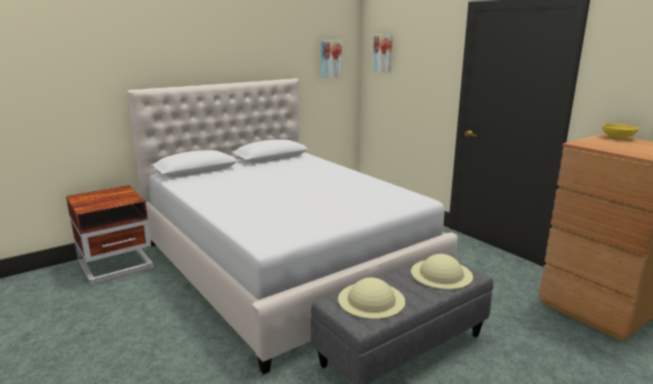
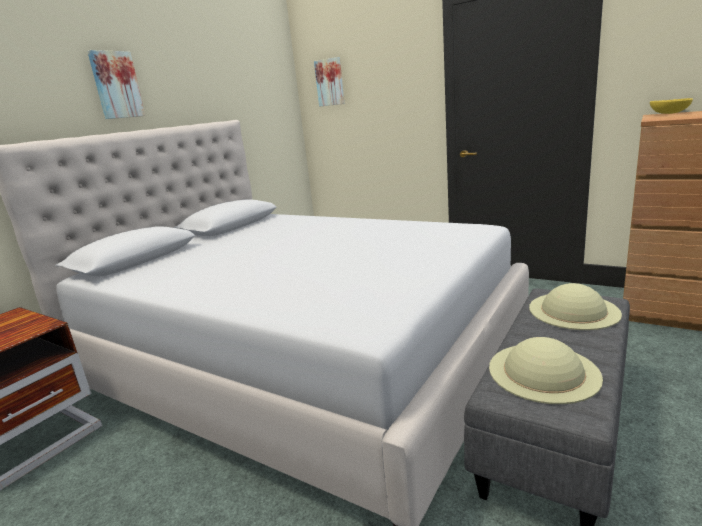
camera: 20 degrees left, 0 degrees up
(330, 59) = (267, 95): picture -> picture (116, 85)

